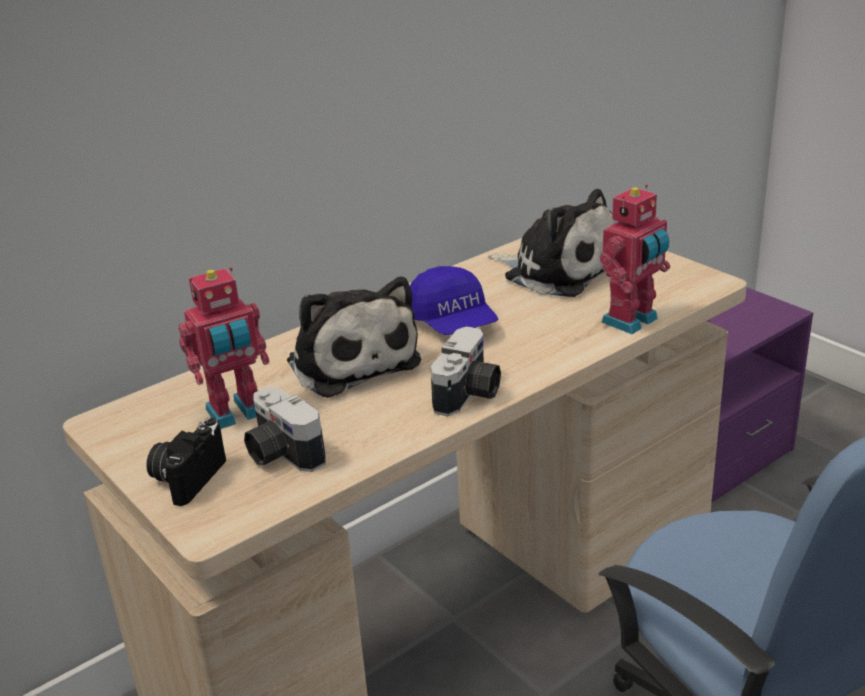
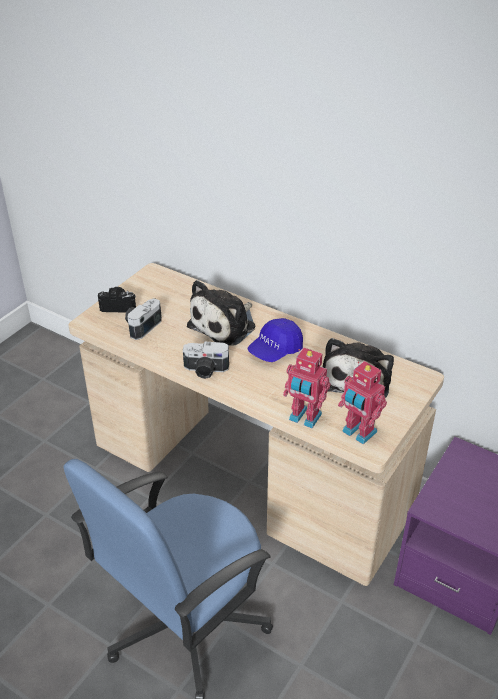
camera: 70 degrees right, 10 degrees up
(236, 414) = (168, 305): toy robot -> toy robot (358, 433)

